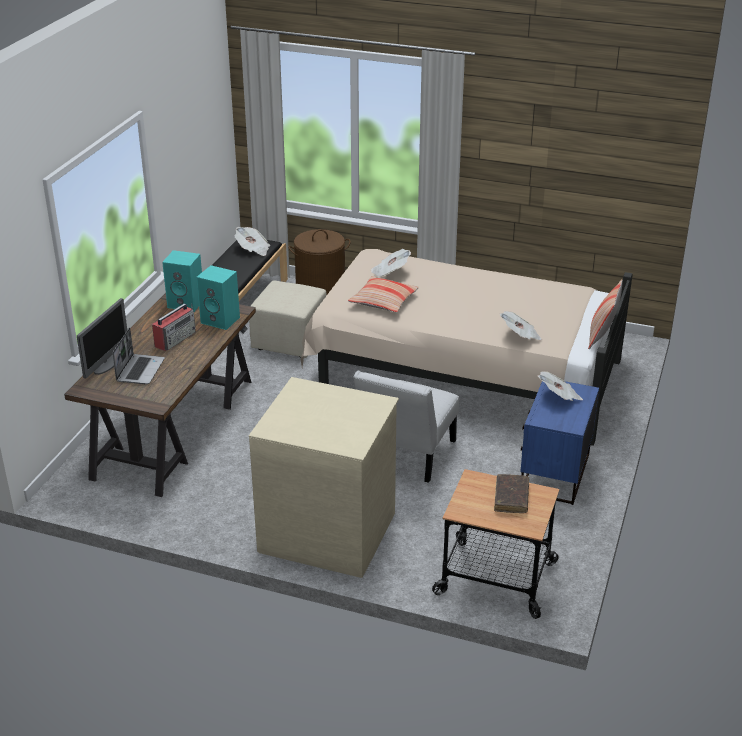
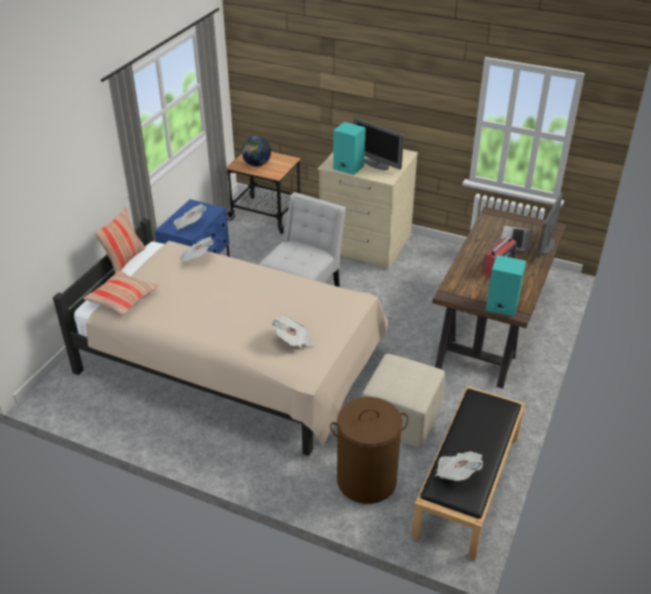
camera: 175 degrees left, 5 degrees up
(221, 320) = (461, 284): turquoise speaker -> turquoise speaker (347, 167)
(312, 407) = (376, 164): none -> monitor
(383, 301) = (307, 302): pillow -> pillow (122, 298)
(511, 498) = (256, 164): brown book -> globe

